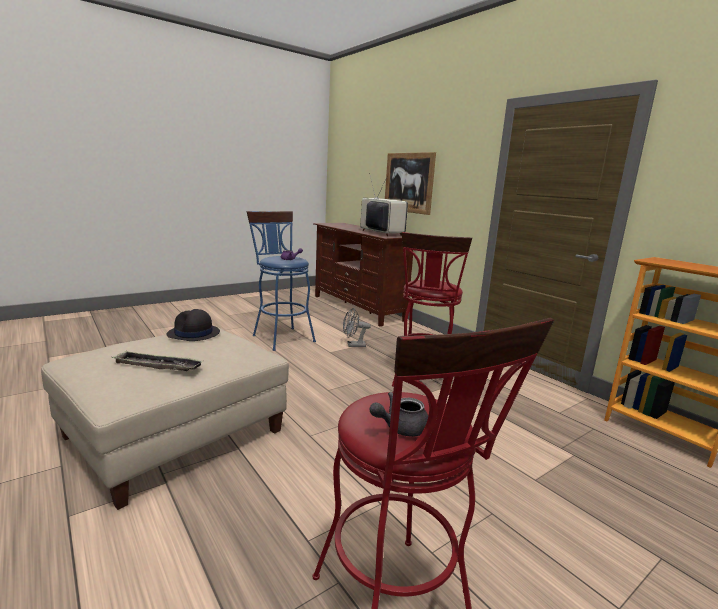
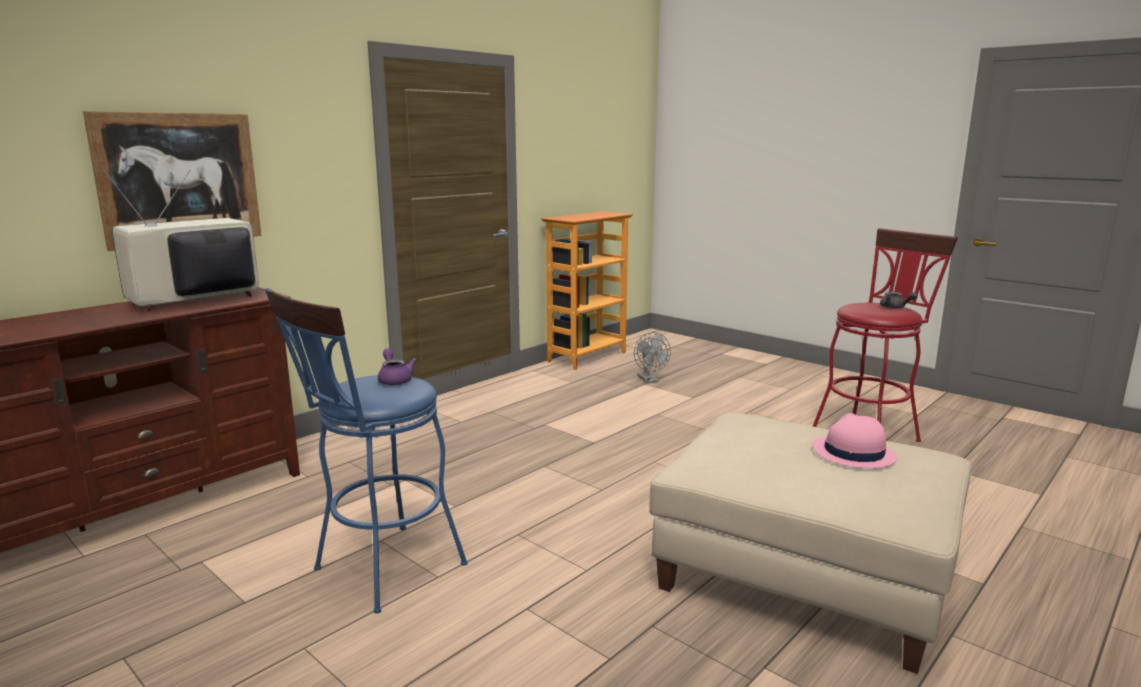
camera: 100 degrees left, 0 degrees up
(158, 366) = (853, 453): tray -> pink hat
(193, 334) = (737, 460): black hat -> none
(353, 345) = (415, 489): grey fan -> grey fan (649, 380)
(423, 381) = (536, 435): red stool -> none

